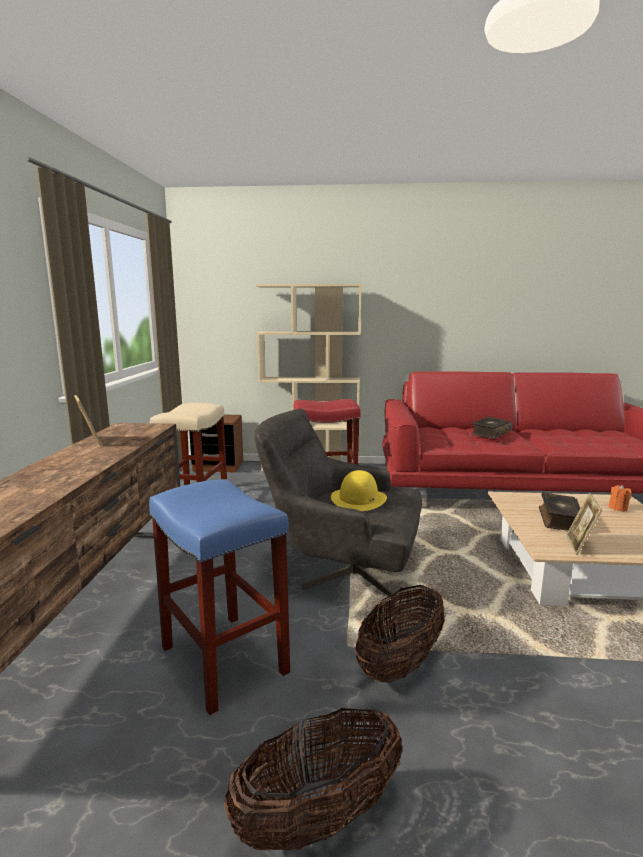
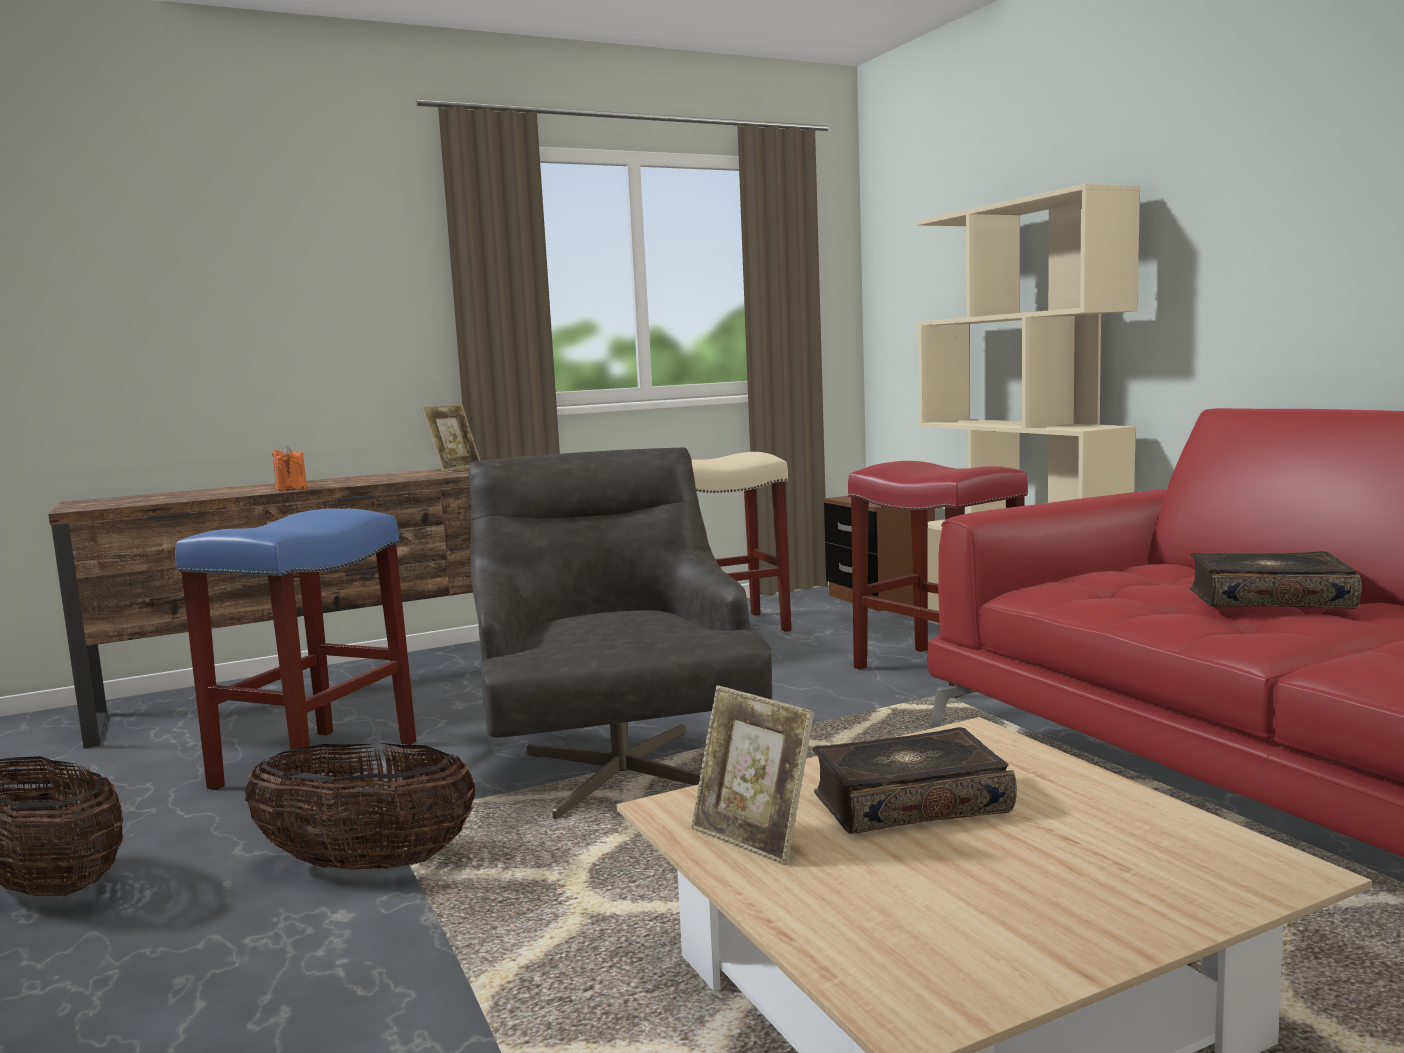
camera: 60 degrees right, 5 degrees down
(358, 499) = (613, 618): yellow hat -> none
(580, 546) = (753, 839): picture frame -> picture frame turned 120 degrees counterclockwise
(618, 508) = (1164, 867): orange candle -> orange candle (291, 489)

